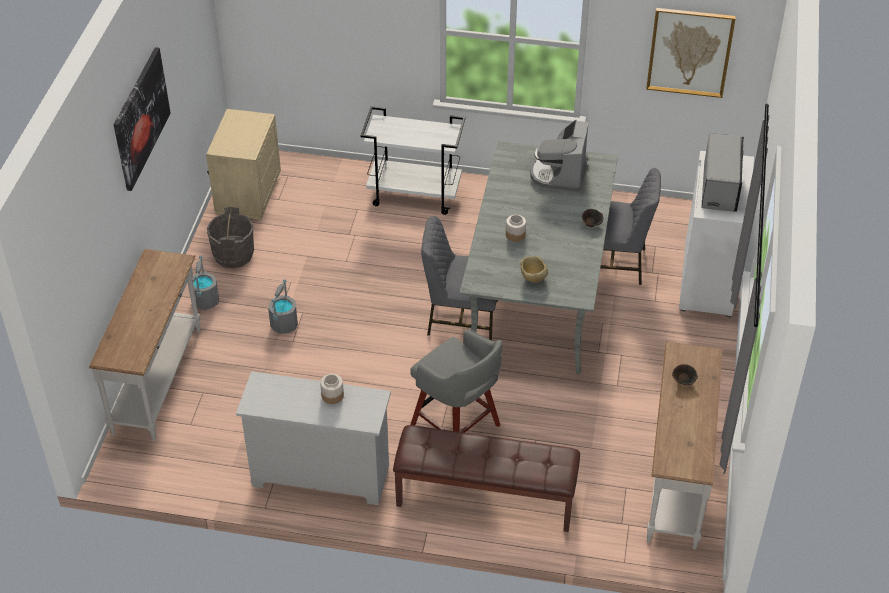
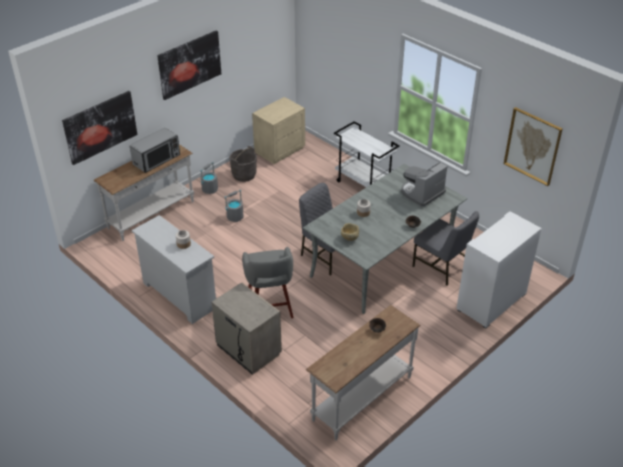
camera: 35 degrees right, 5 degrees down
(82, 277) = (100, 127): none -> picture
(485, 499) = (247, 350): brown bench -> beige nightstand
(720, 187) = (501, 235): microwave -> microwave (157, 160)

